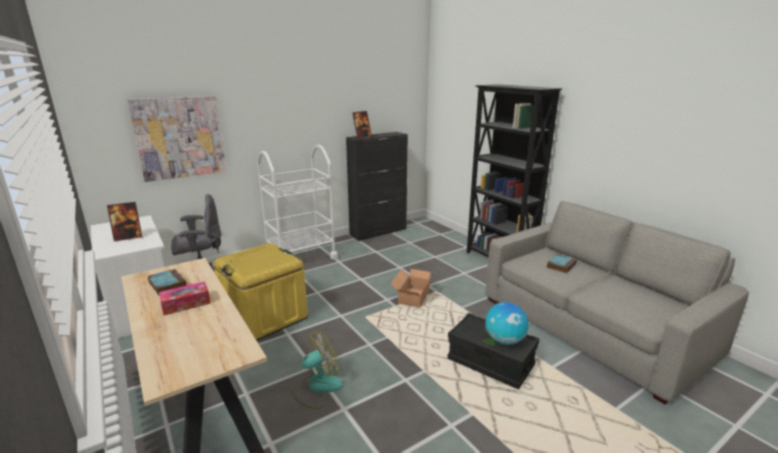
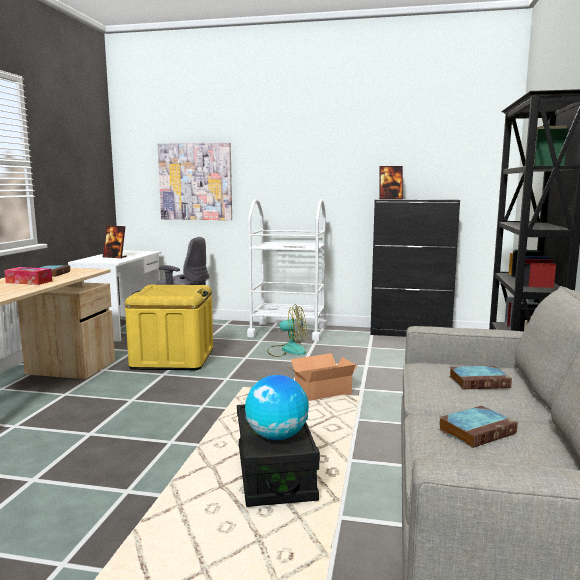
camera: 45 degrees right, 10 degrees down
(317, 387) = (106, 412): fan -> fan (287, 350)
(616, 294) = (477, 431): none -> book

